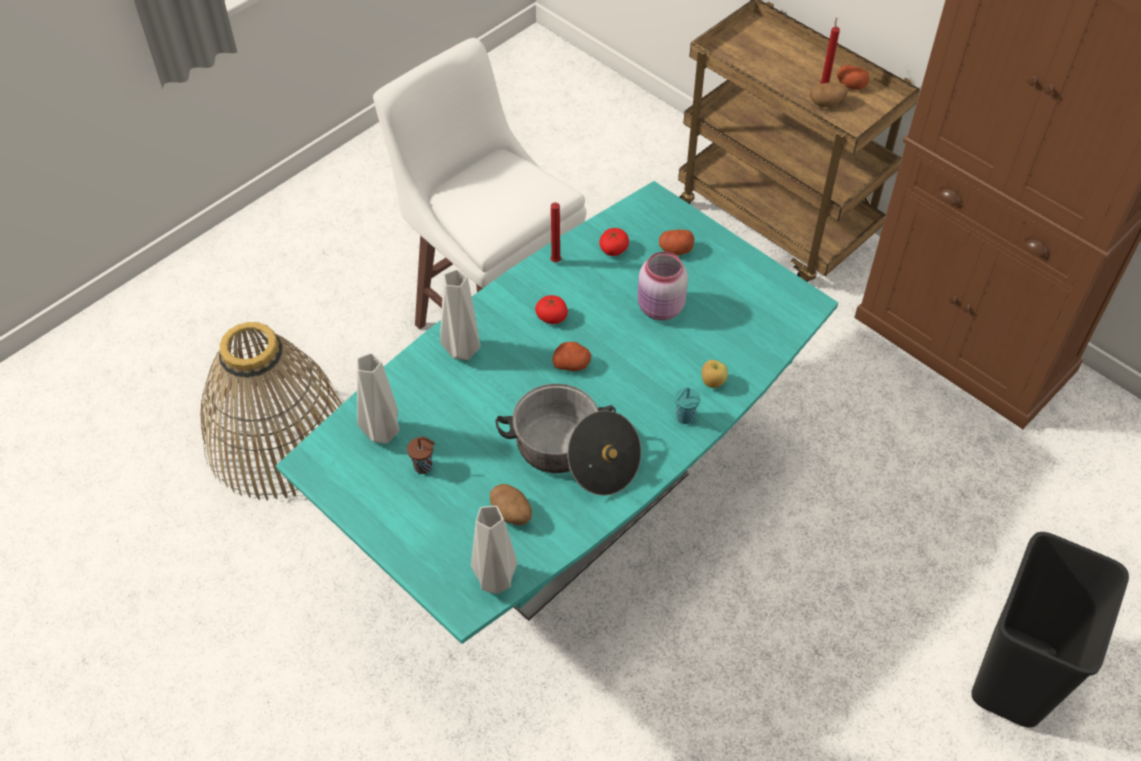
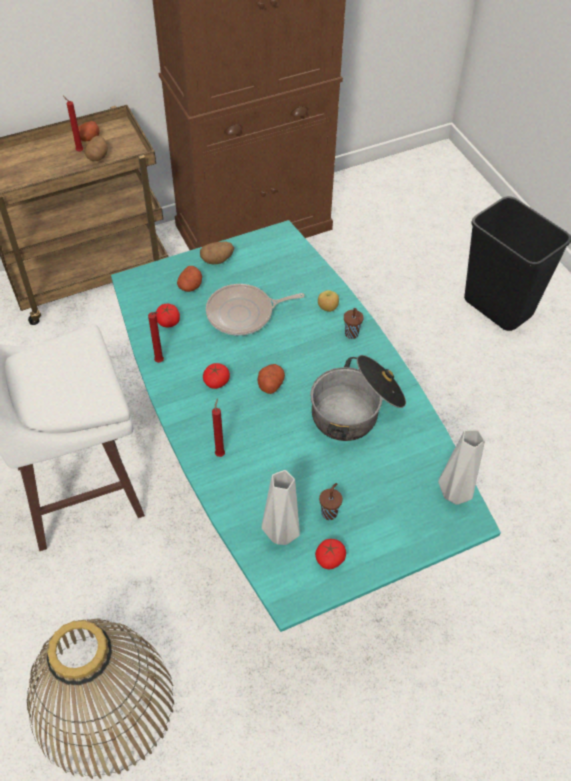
camera: 70 degrees left, 0 degrees up
(368, 483) = (329, 558): none -> tomato
(460, 351) = (220, 453): grey vase -> red candle
(512, 514) = (398, 465): potato -> potato (217, 260)
(660, 308) = (243, 314): pink jar -> frying pan
(684, 418) = (352, 335): turquoise cup -> brown cup

